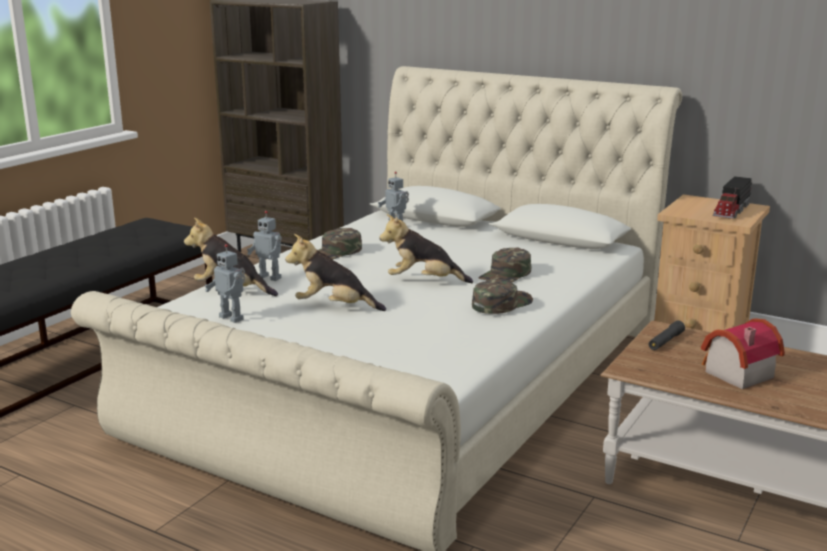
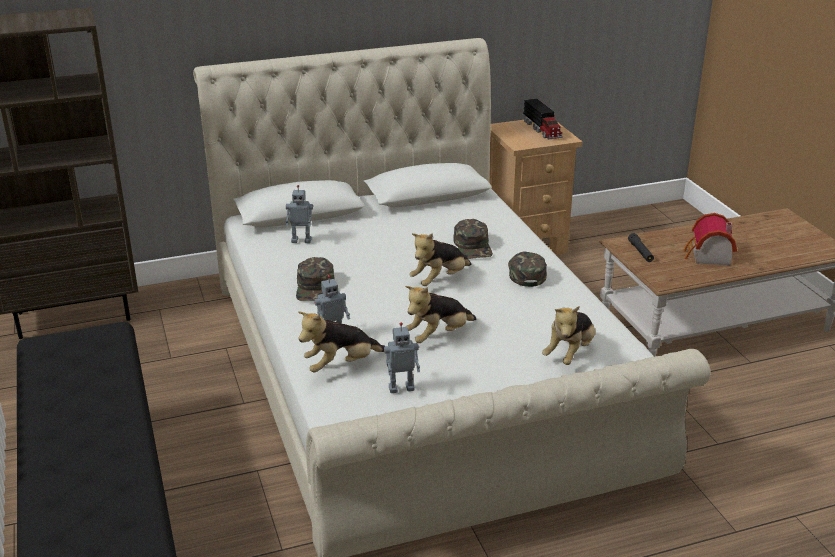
camera: 50 degrees left, 10 degrees up
(392, 359) = (570, 353): none -> plush toy

